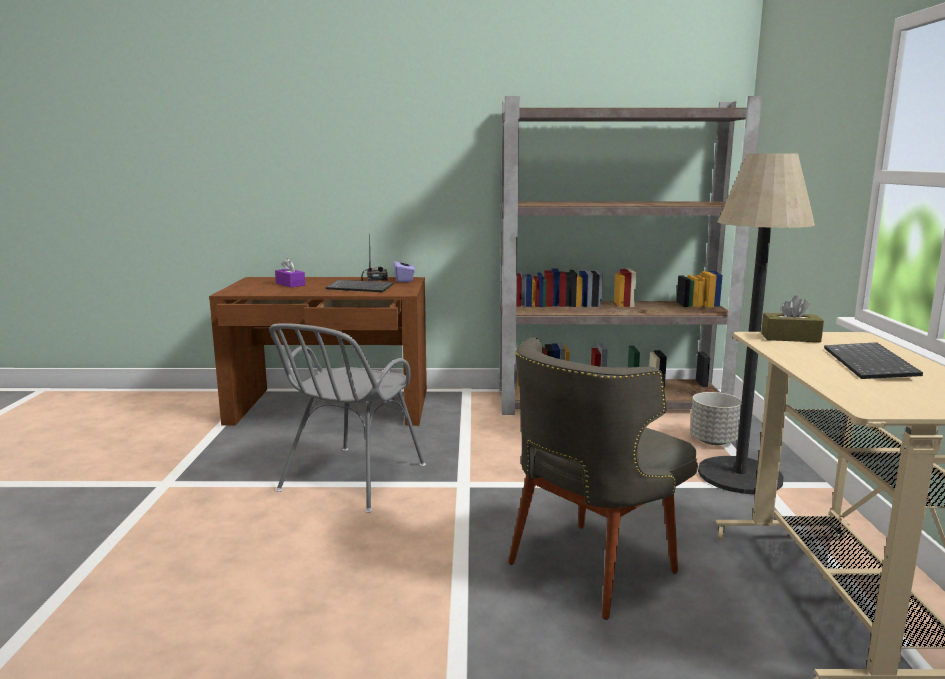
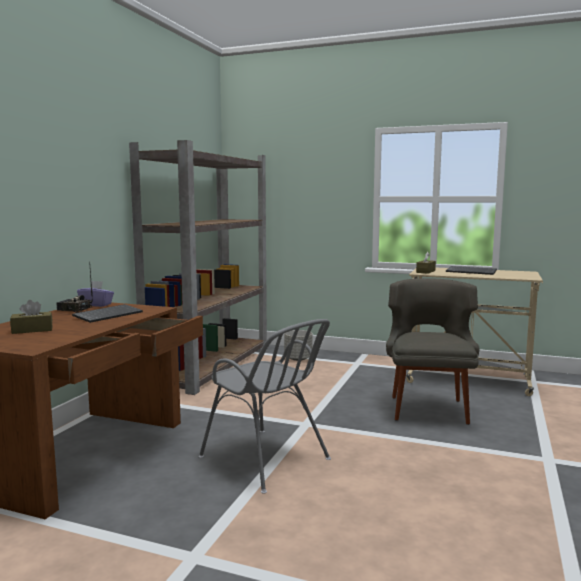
camera: 70 degrees left, 5 degrees down
(290, 284) = (32, 330): purple tissue box -> brown tissue box
(593, 568) = (428, 410): grey chair -> grey chair turned 150 degrees counterclockwise
(739, 476) = (345, 364): floor lamp -> none

